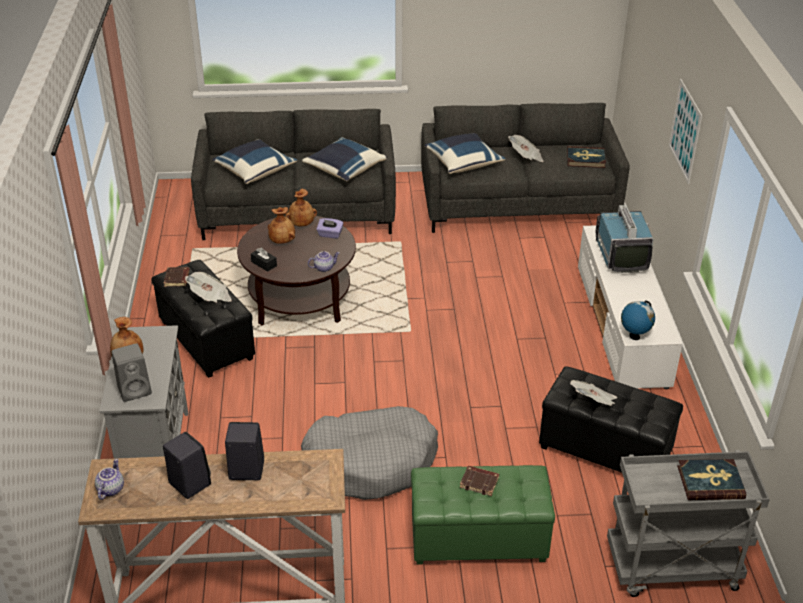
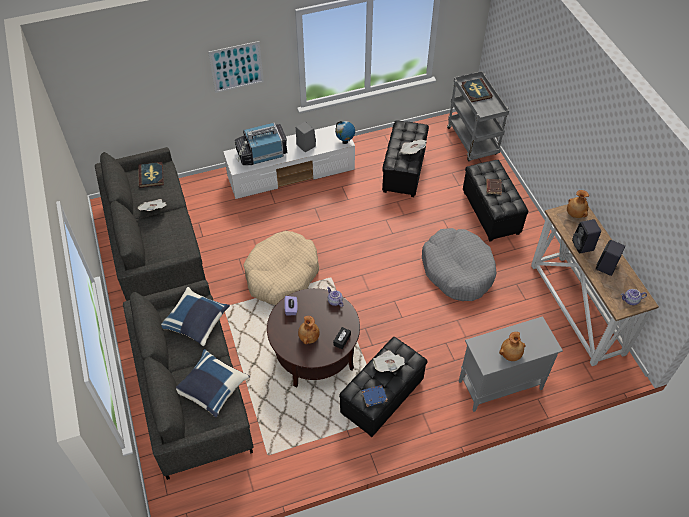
camera: 105 degrees left, 15 degrees up
(135, 390) = (536, 338): grey speaker -> grey speaker (305, 145)
(177, 279) = (374, 396): brown book -> blue book
(301, 224) = (281, 332): brown vase -> brown vase (575, 214)
(432, 291) = (282, 274): none -> beige dog bed
(463, 163) = (170, 246): blue pillow -> none
(478, 539) = (490, 213): green ottoman -> black ottoman

